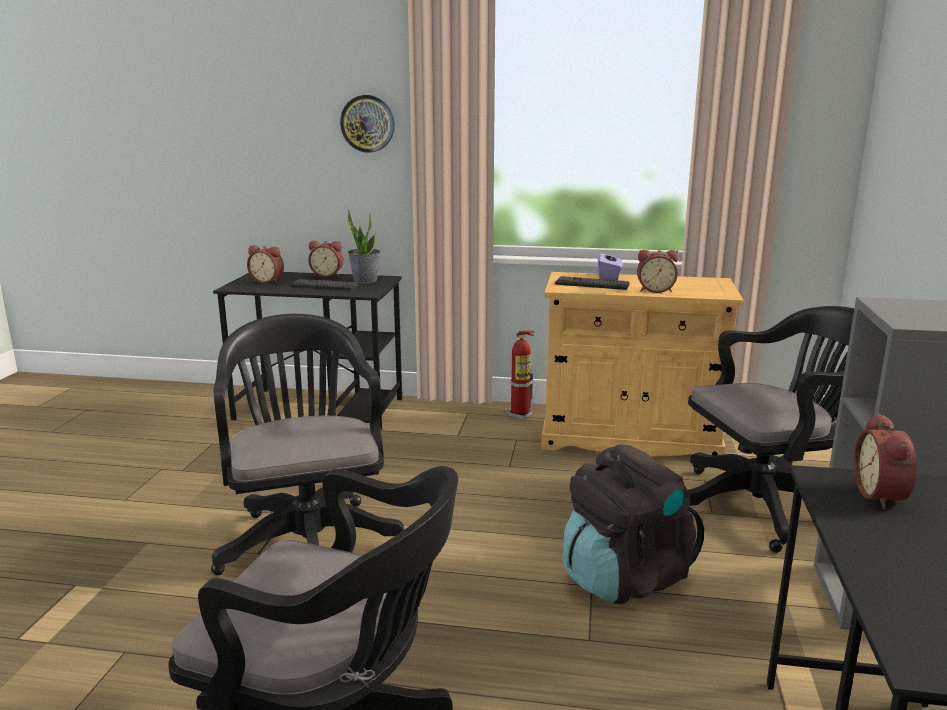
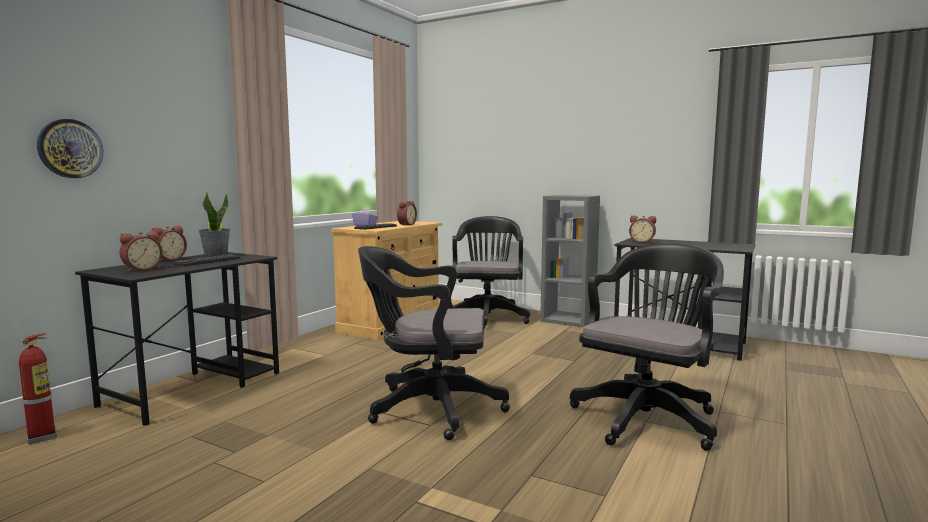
camera: 70 degrees left, 10 degrees down
(368, 123) = (186, 120): wall clock -> wall clock (70, 148)
(520, 415) = (321, 337): fire extinguisher -> fire extinguisher (42, 437)
(624, 577) = (529, 347): black backpack -> none

